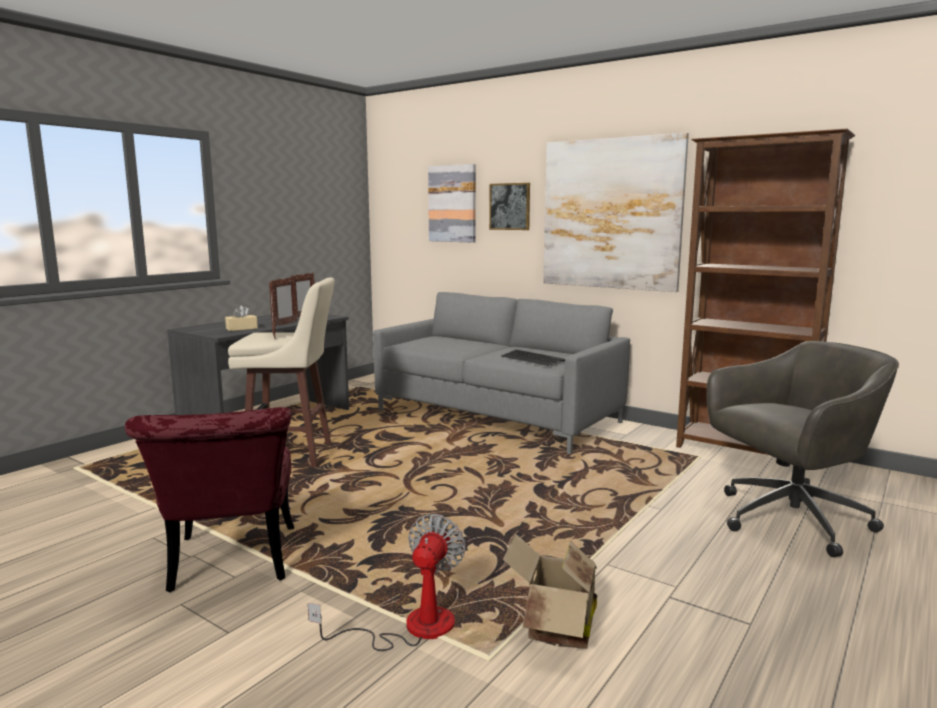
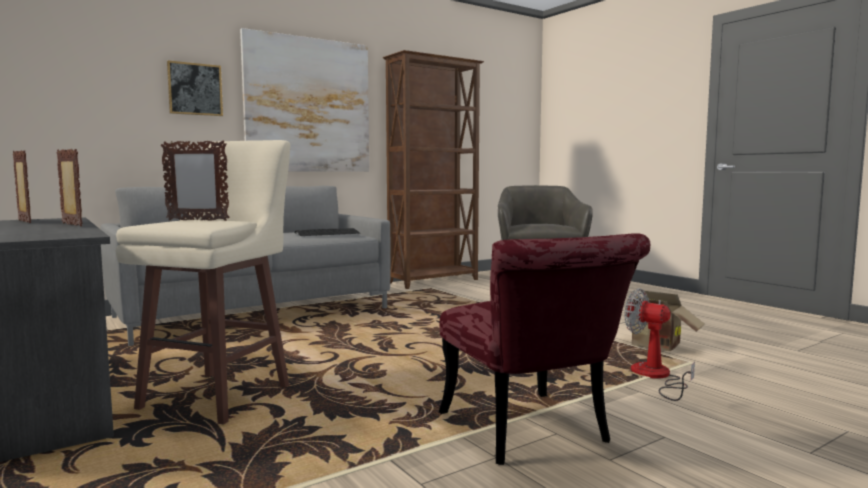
camera: 70 degrees left, 5 degrees down
(232, 566) = (532, 434): red chair -> red chair turned 60 degrees clockwise
(241, 328) = (48, 231): beige tissue box -> none
(452, 204) = (104, 78): picture -> none

